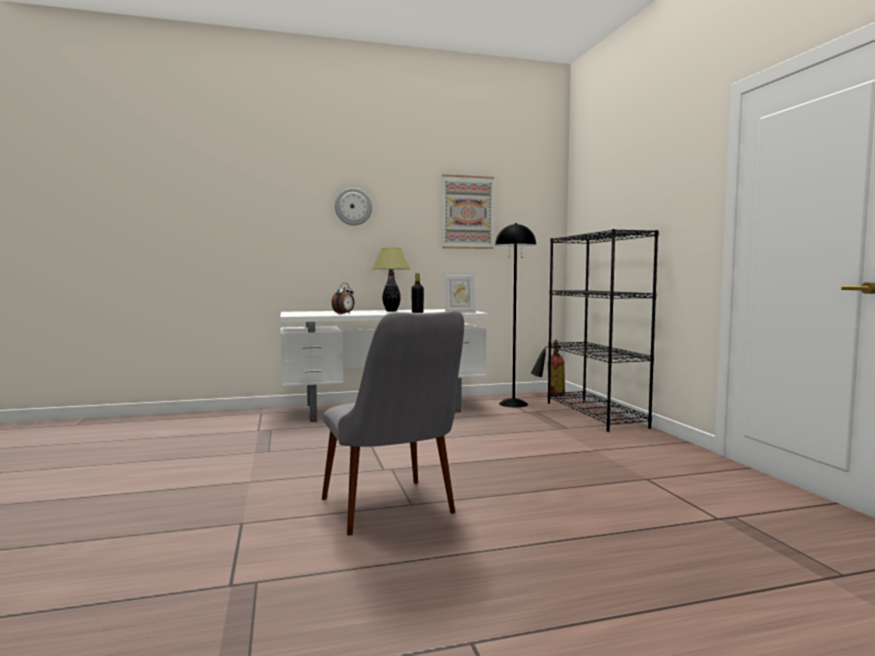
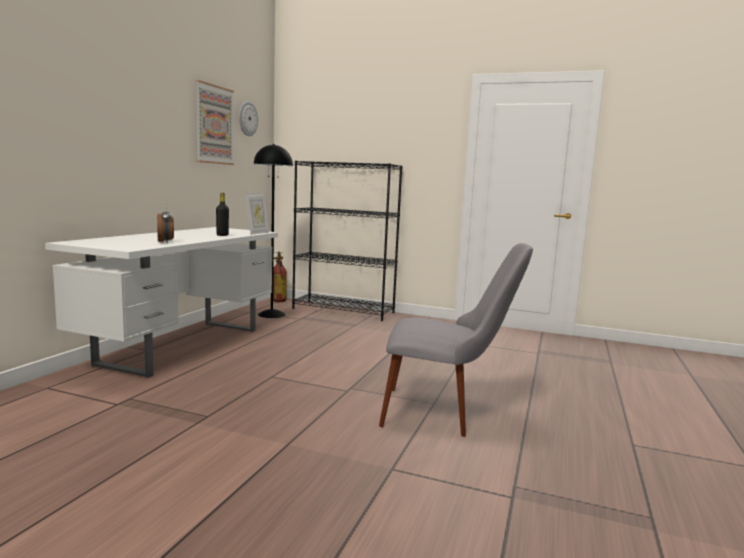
camera: 55 degrees left, 5 degrees up
(353, 206) = (119, 103): wall clock -> wall clock (247, 118)
(391, 311) = (177, 234): table lamp -> none

